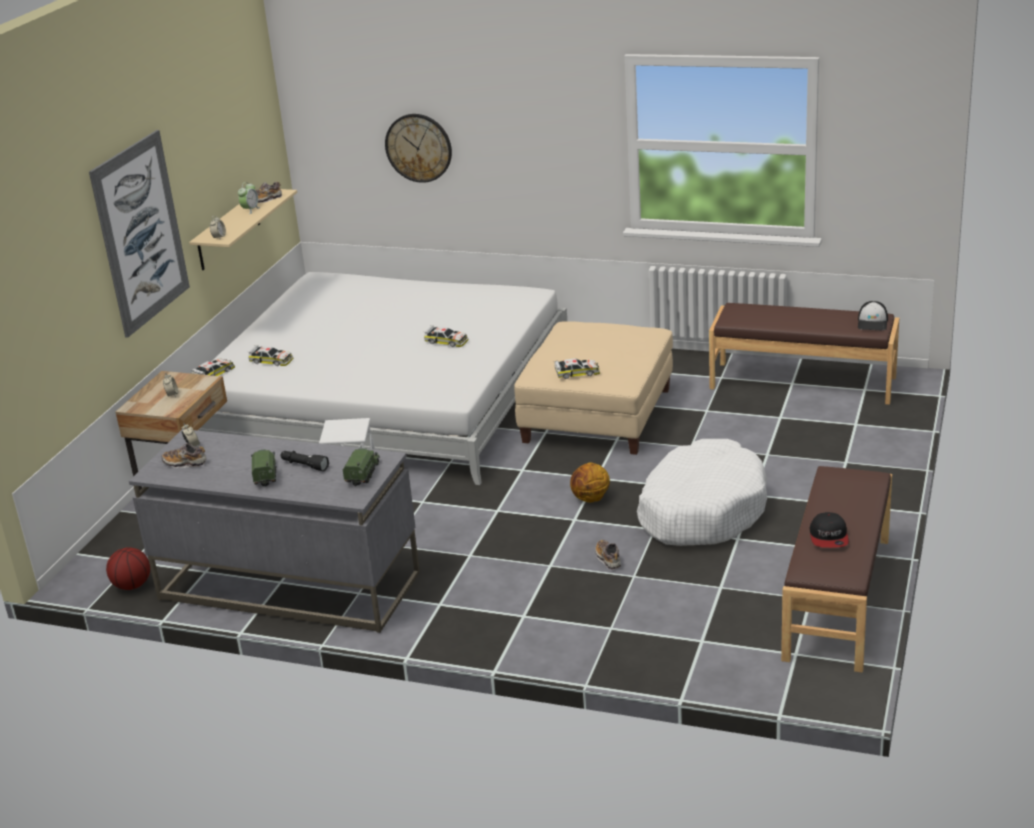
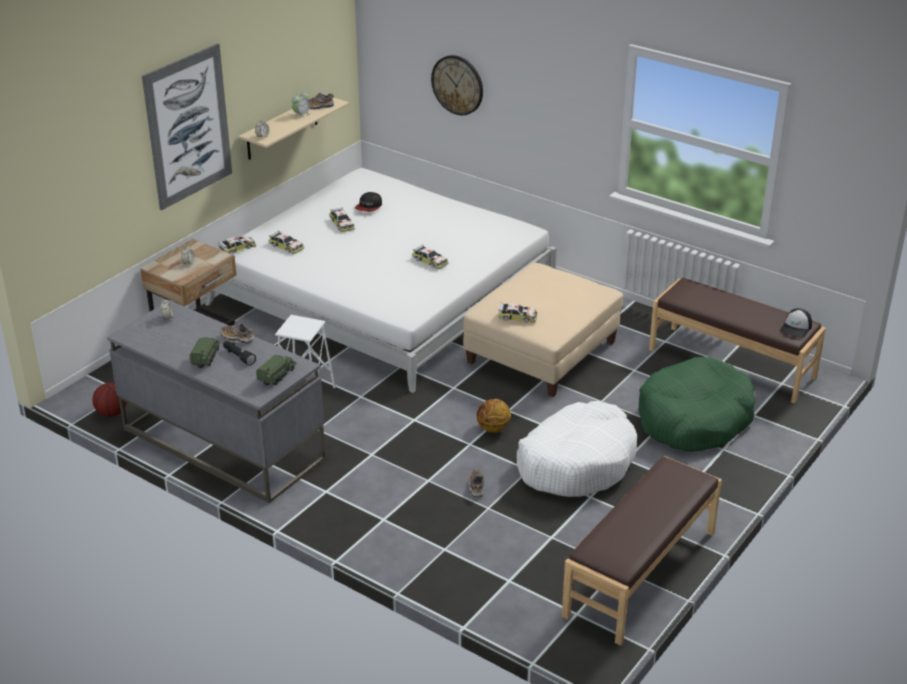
camera: 15 degrees right, 5 degrees up
(185, 463) = (154, 331): shoe -> shoe (237, 338)
(323, 327) = (342, 224): none -> toy car
(798, 441) = (694, 419): none -> green dog bed
(829, 537) = (628, 525): cap -> cap (369, 207)

